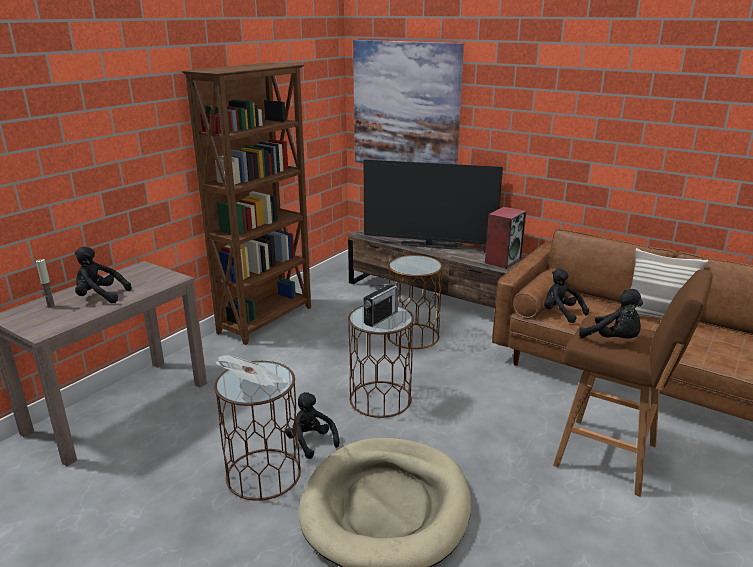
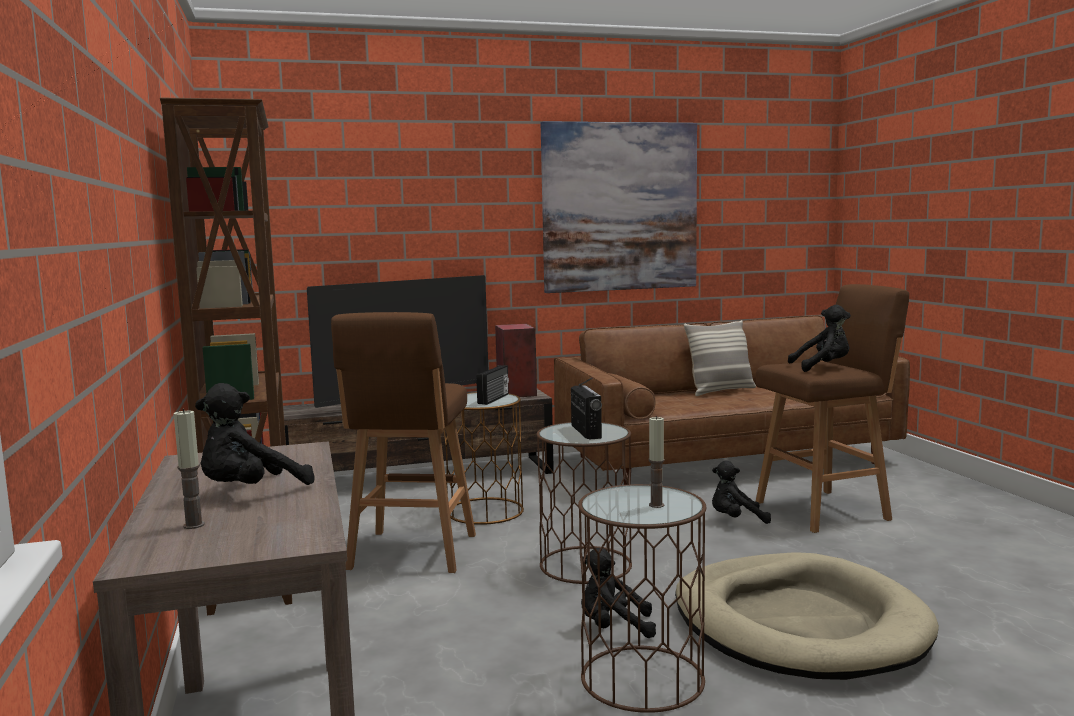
camera: 50 degrees left, 15 degrees down
(253, 386) = (656, 505): newspaper -> candle
(331, 344) = (411, 553): none -> brown stool
(405, 107) = (323, 216): picture -> picture (620, 207)
(420, 267) = (494, 399): none -> radio
(561, 313) = (660, 407): black plush toy -> black plush toy (736, 520)

